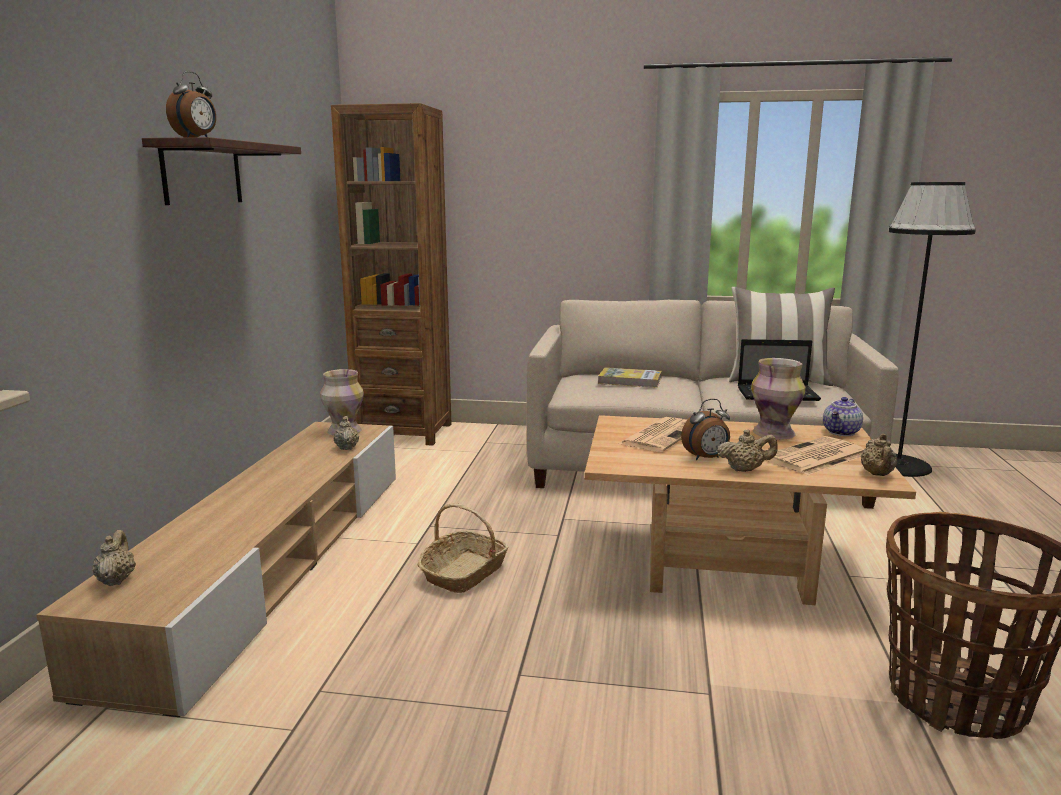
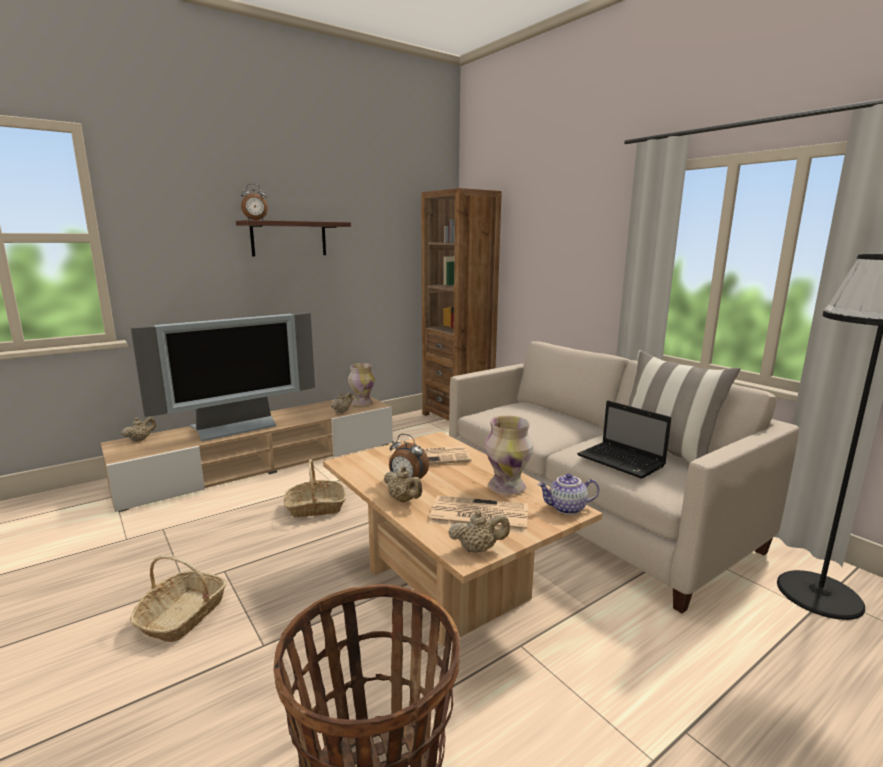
camera: 45 degrees right, 0 degrees up
(245, 510) = (235, 428): none -> television
(583, 731) = (183, 616): none -> basket
(630, 381) = (533, 415): book -> none
(877, 474) = (478, 549): beige teapot -> beige teapot turned 150 degrees counterclockwise

